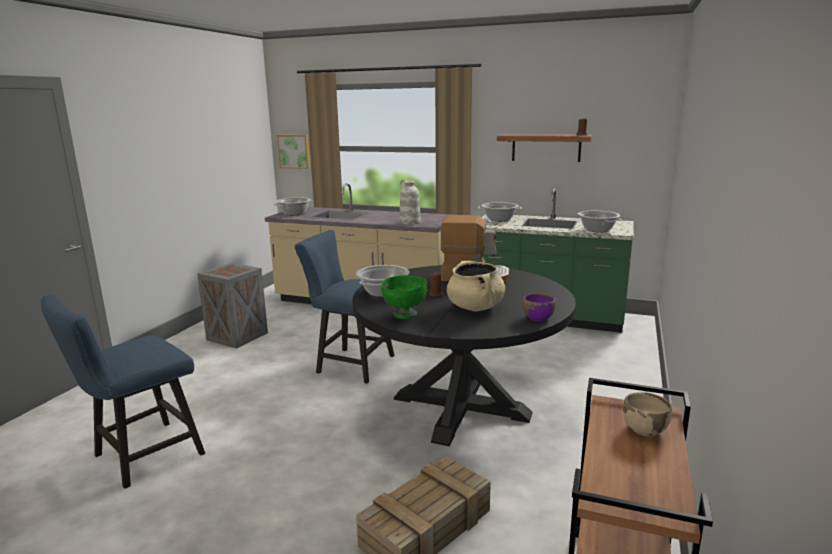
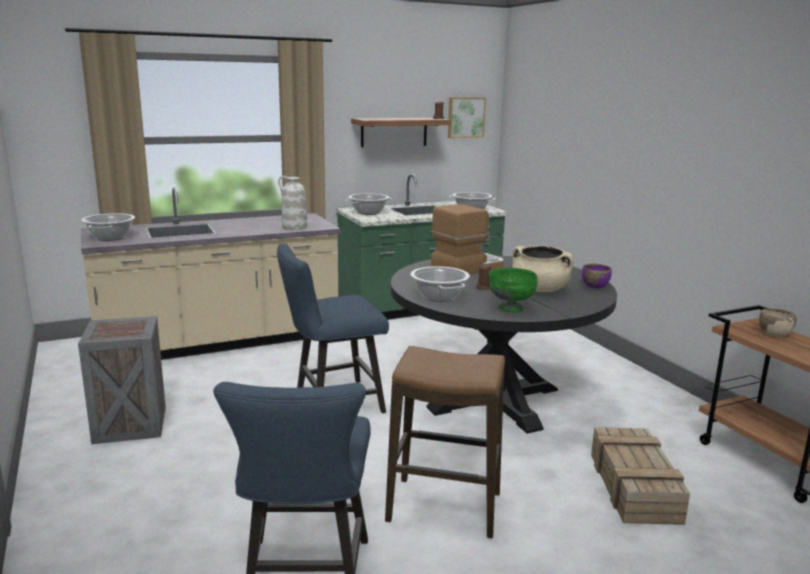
camera: 45 degrees left, 0 degrees up
(275, 460) = (443, 507): none -> stool
(294, 151) = (53, 148): picture -> picture (465, 117)

